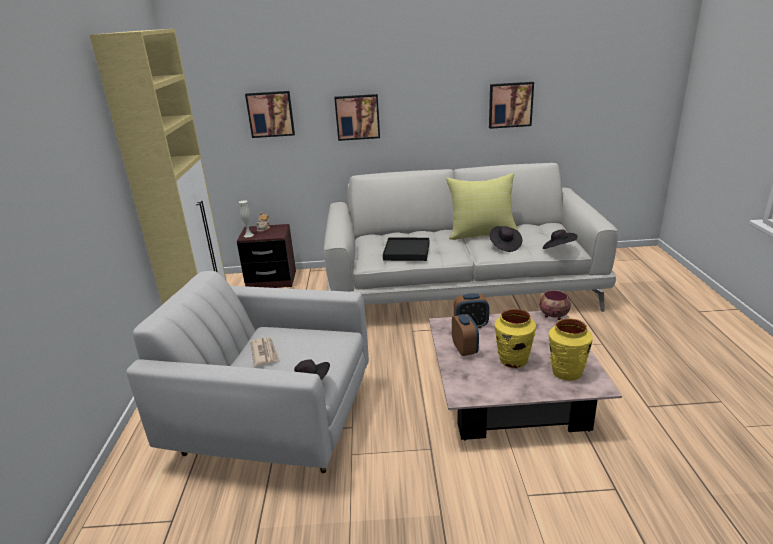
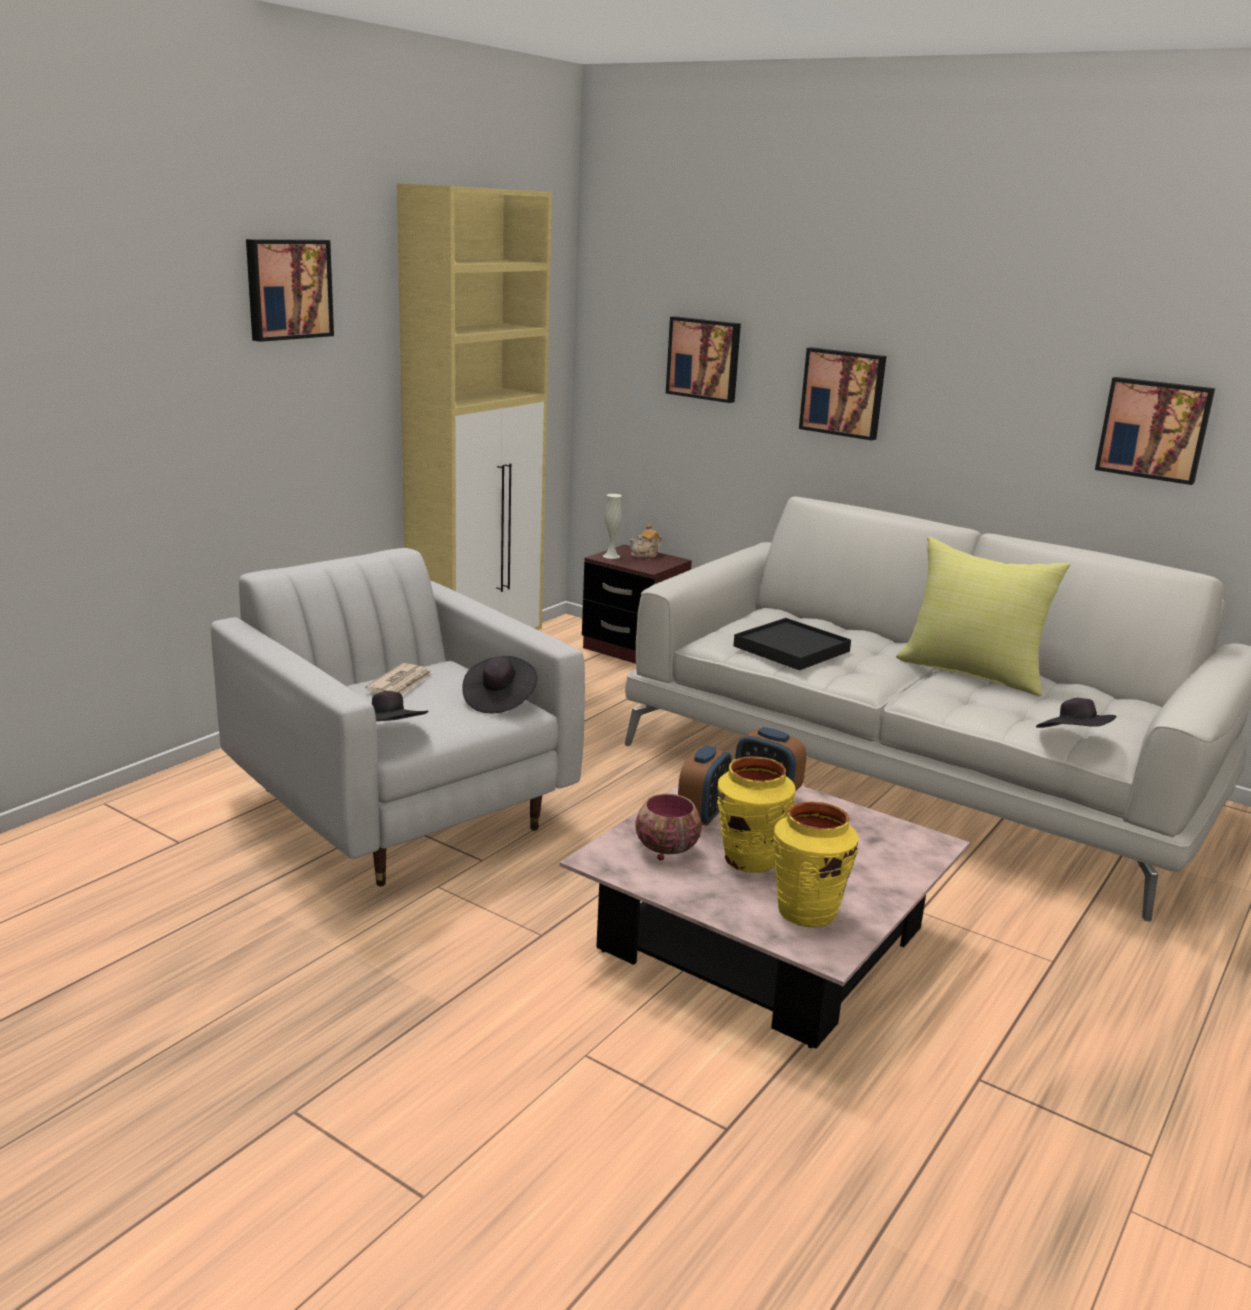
camera: 35 degrees right, 5 degrees down
(58, 122) = (287, 289): none -> picture
(504, 246) = (977, 700): black hat -> black hat (499, 700)
(553, 315) = (931, 841): bowl -> bowl (665, 850)

